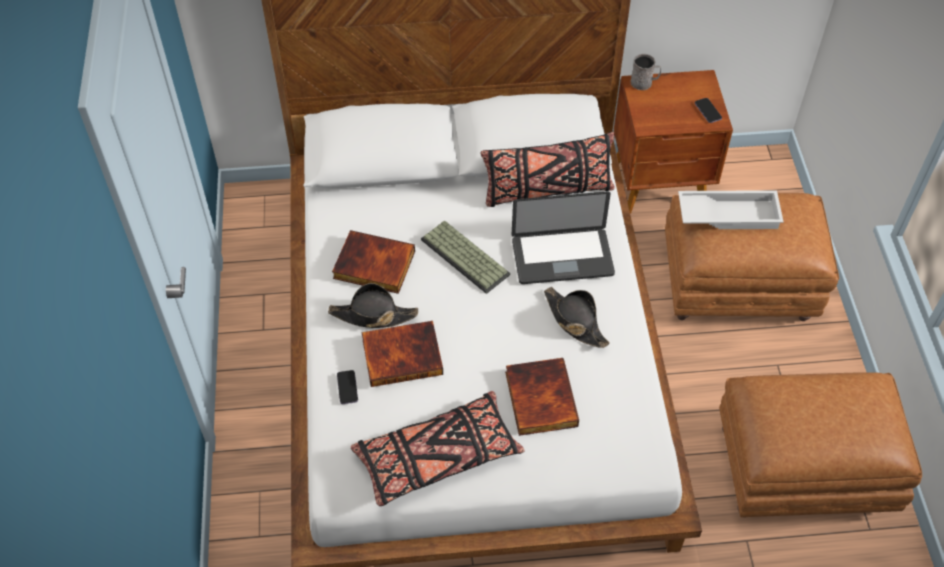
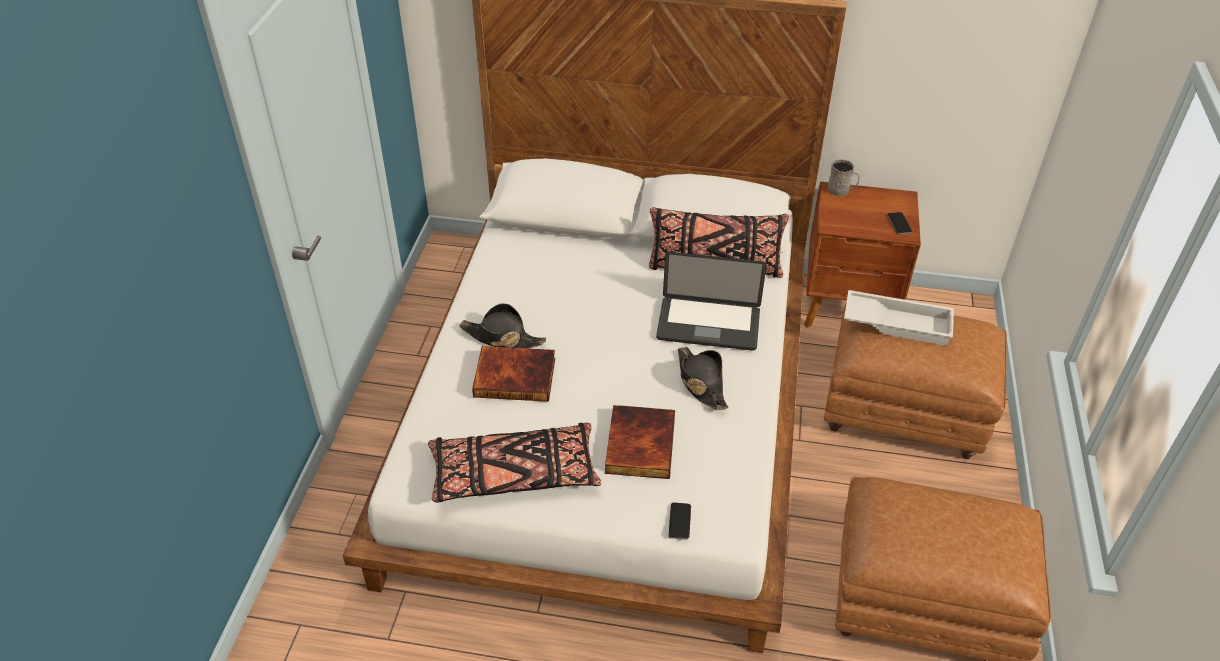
camera: 15 degrees right, 10 degrees down
(347, 388) = (451, 394): phone -> phone (679, 522)
(373, 266) = (519, 297): book -> none
(467, 257) = (613, 306): keyboard -> none

